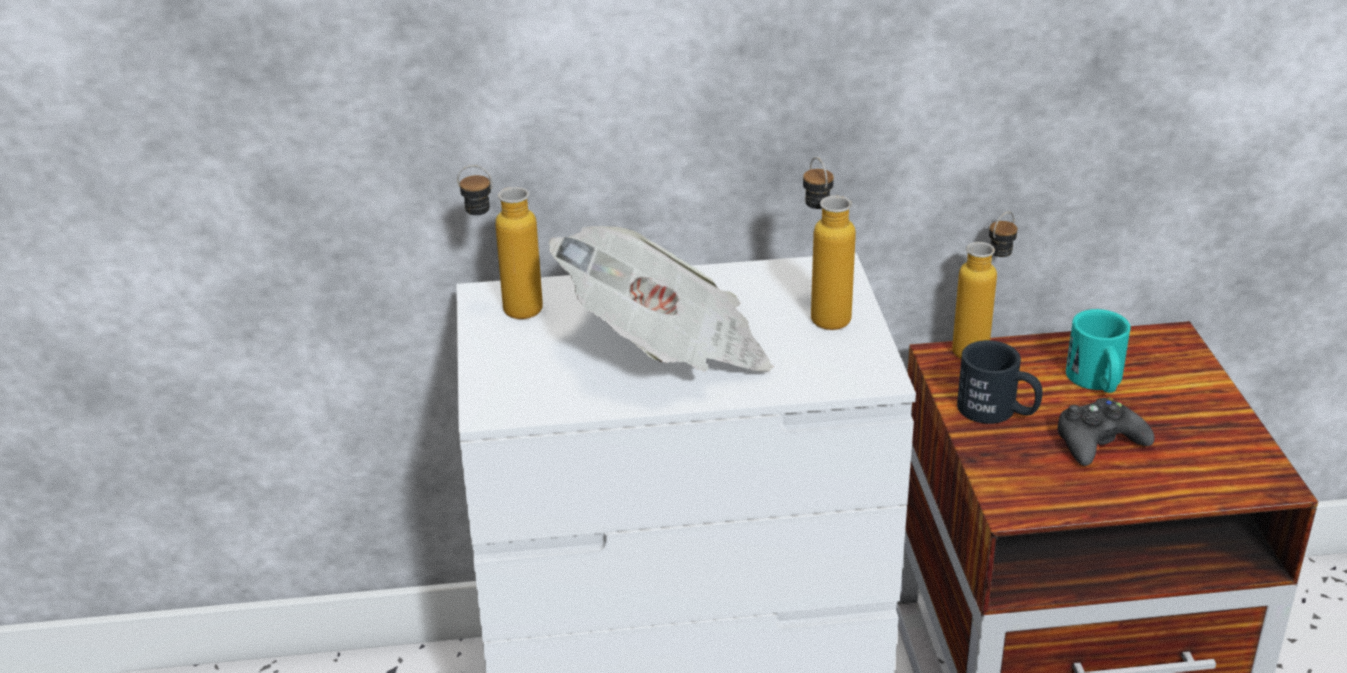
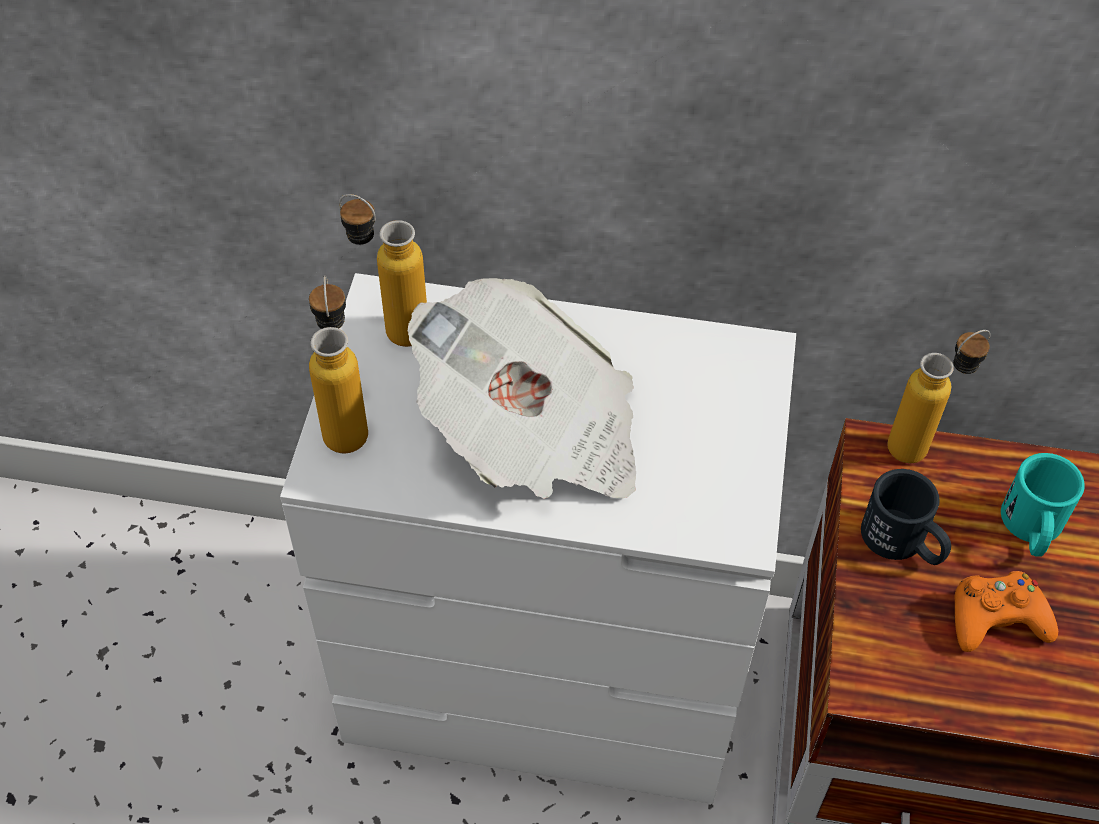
camera: 15 degrees right, 20 degrees up
(823, 312) = (722, 419): bottle -> bottle (345, 421)
(1099, 442) = (996, 618): black game controller -> orange game controller

